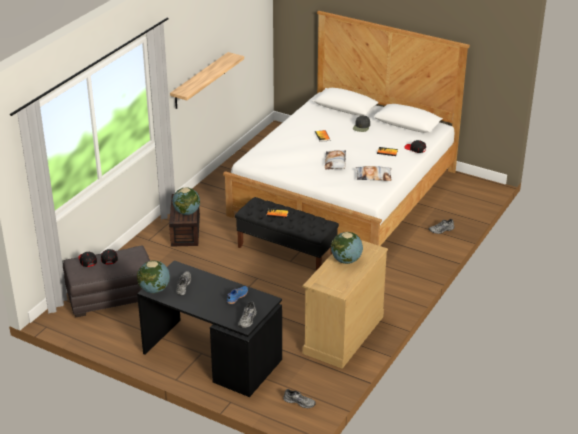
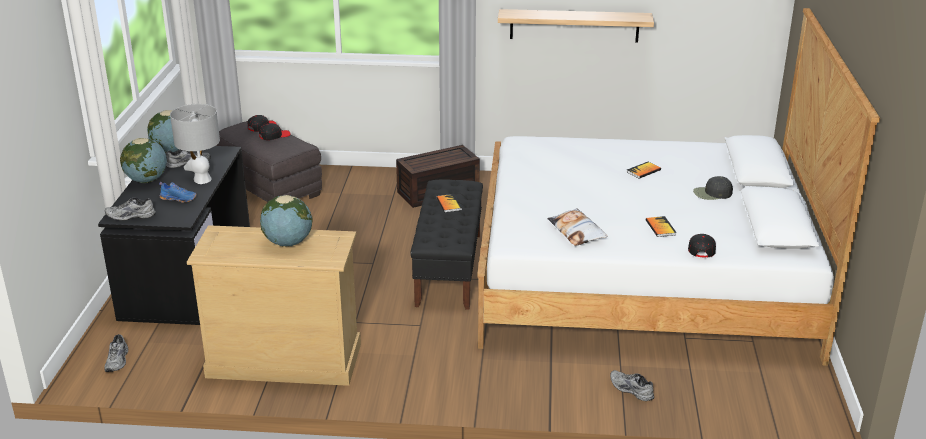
camera: 65 degrees right, 5 degrees down
(187, 212) = (429, 162): globe -> globe (146, 180)
(215, 284) = (202, 179): none -> grey table lamp
(335, 162) = (583, 196): pillow -> none

